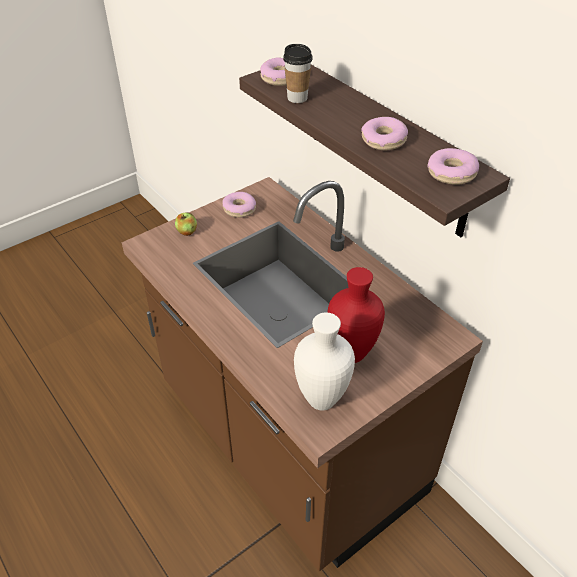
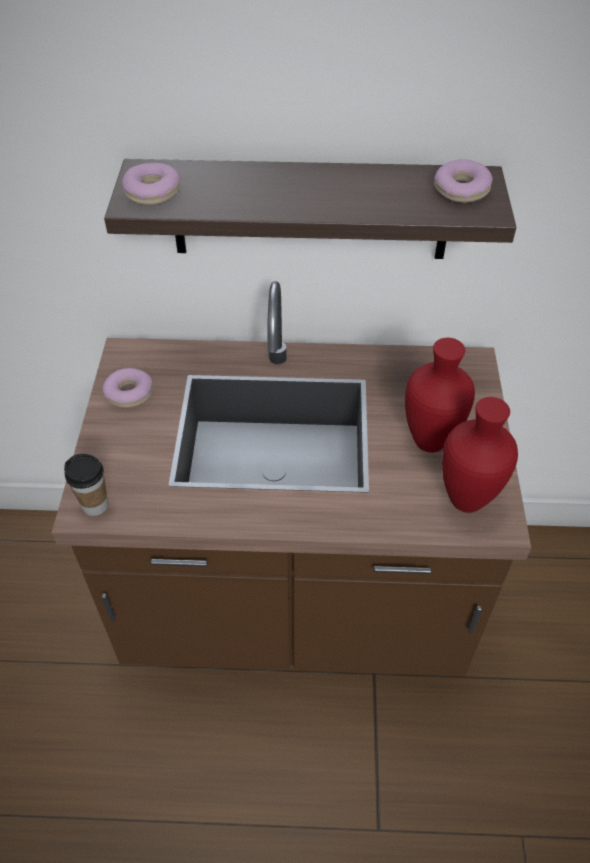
camera: 50 degrees left, 5 degrees up
(187, 231) = (110, 460): apple -> none
(297, 98) = (210, 203): cup -> cup (95, 505)
(321, 398) = (464, 499): white vase -> red vase
(383, 140) = (361, 195): donut -> none

